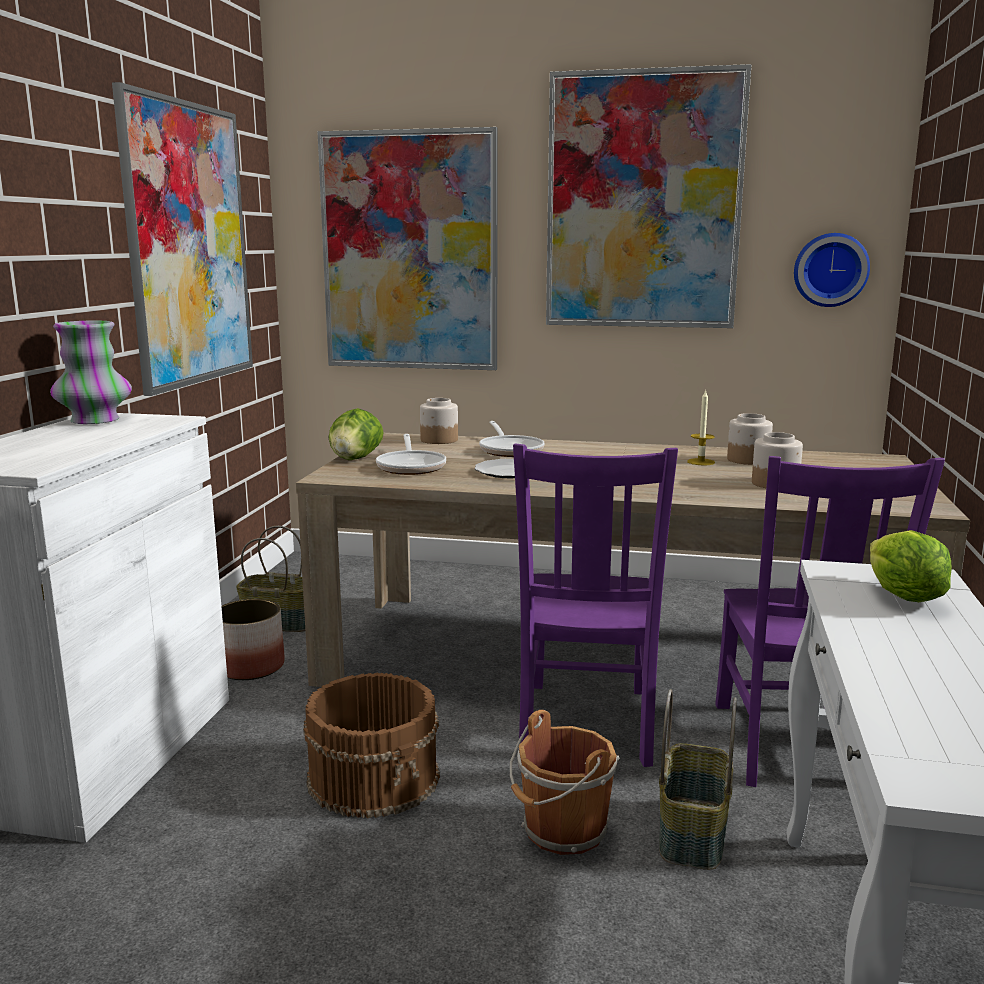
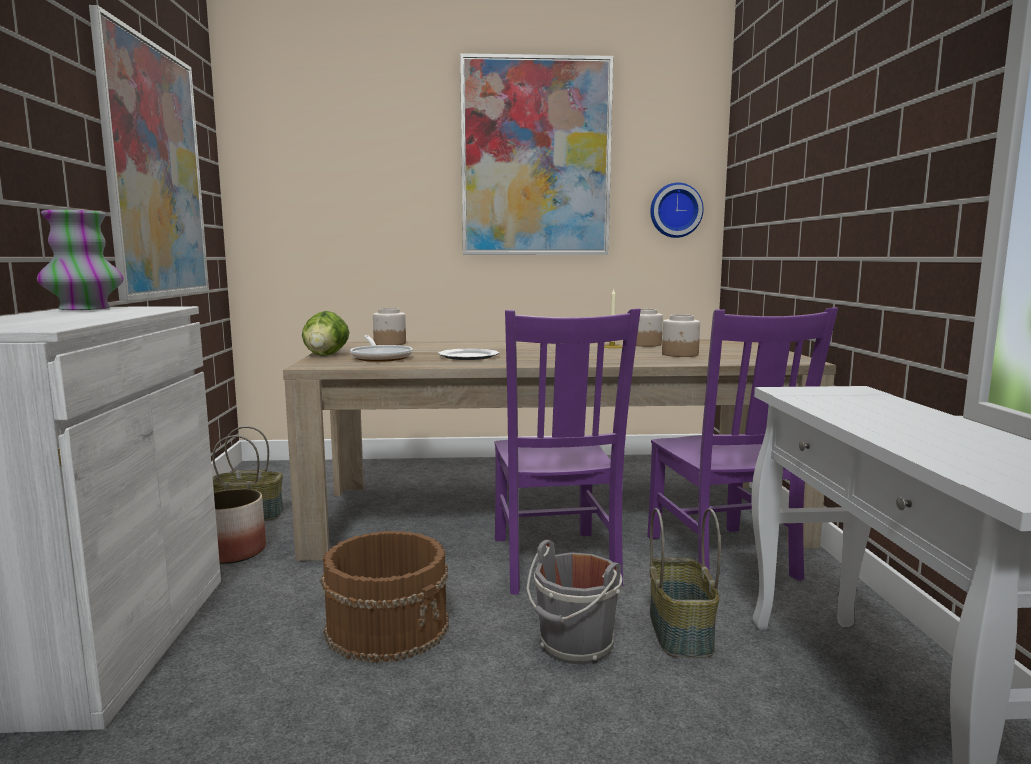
camera: 15 degrees left, 5 degrees down
(409, 252) = (345, 196): picture -> none
(510, 450) = (455, 346): frying pan -> none
(562, 831) = (574, 646): brown bucket -> grey bucket
(902, 597) = (854, 400): lettuce -> none

